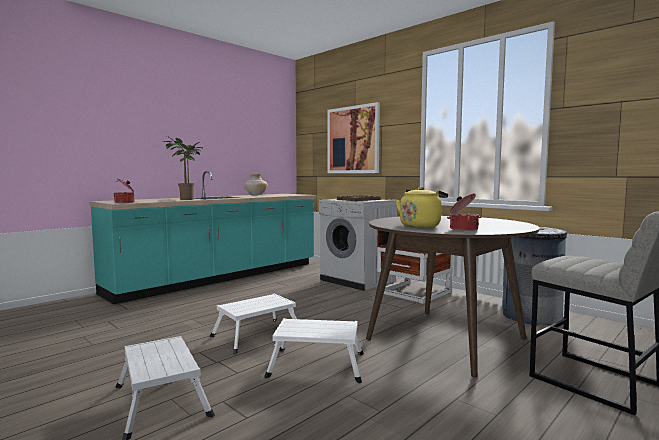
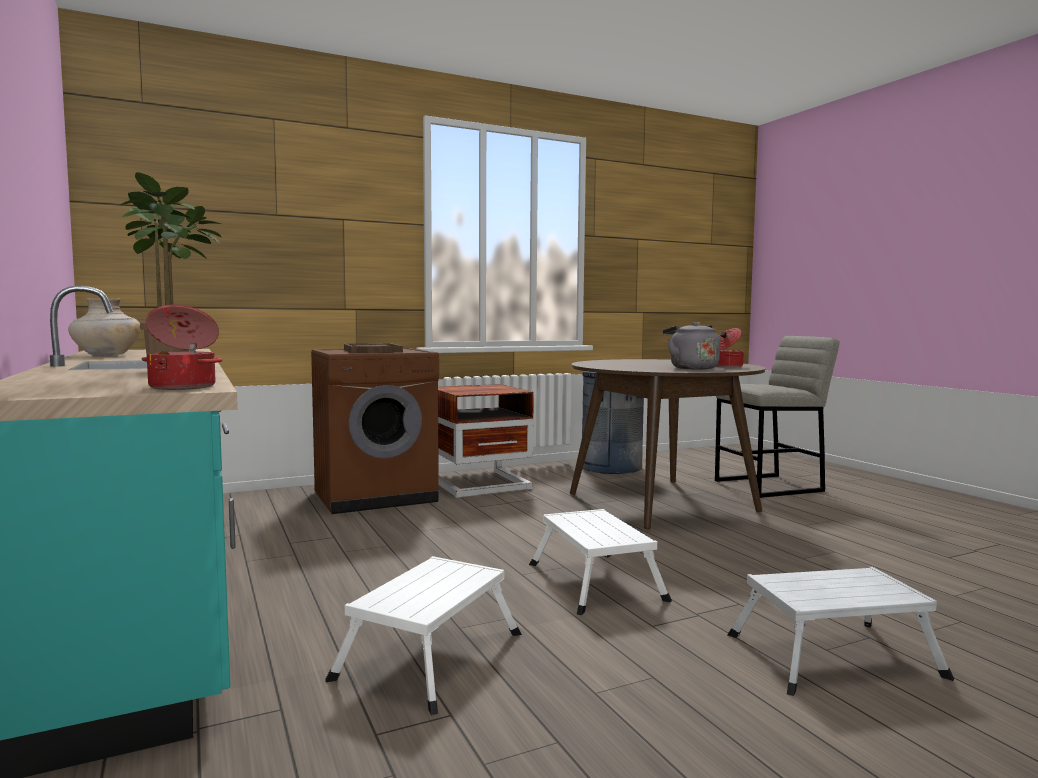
camera: 70 degrees left, 0 degrees up
(317, 365) = (721, 560): white step ladder -> white step ladder (431, 655)
(353, 140) = (276, 236): picture -> none
(357, 281) = (376, 497): white washing machine -> brown washing machine
(421, 226) = (691, 368): yellow kettle -> grey kettle

